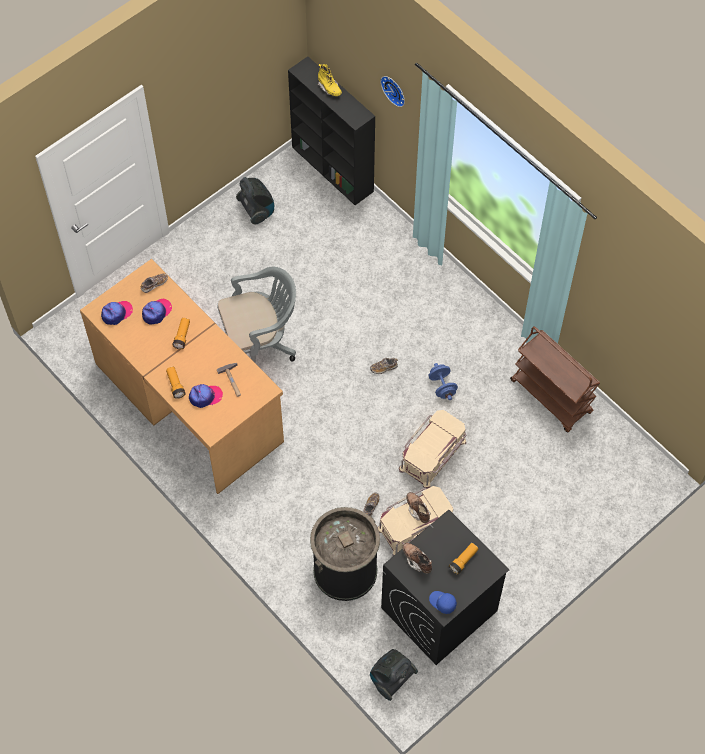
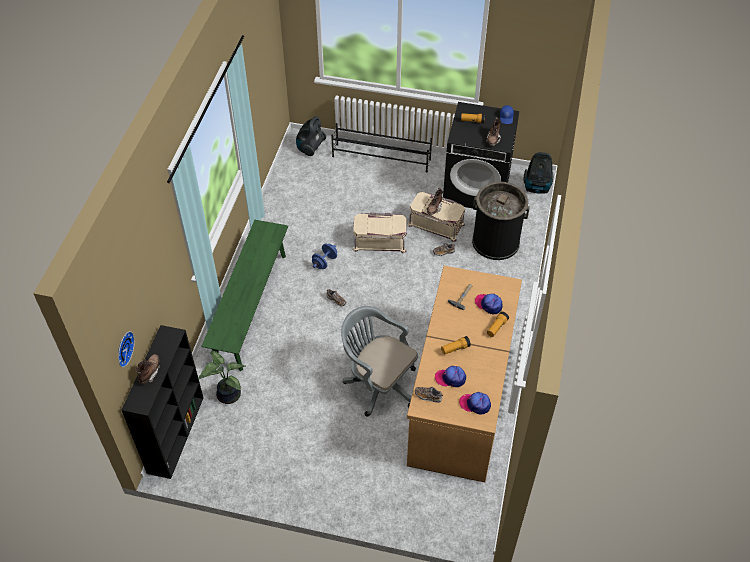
camera: 125 degrees left, 10 degrees down
(257, 210) = (255, 463): vacuum cleaner -> vacuum cleaner (310, 148)
(329, 88) = (150, 372): yellow boot -> brown boot
(343, 223) = (227, 395): none -> potted plant
(394, 89) = (156, 266): wall clock -> wall clock (123, 348)
(430, 291) = (251, 308): none -> green bench
(551, 397) = (286, 205): brown cart -> none
(562, 539) = (381, 158): none -> black shoe rack

